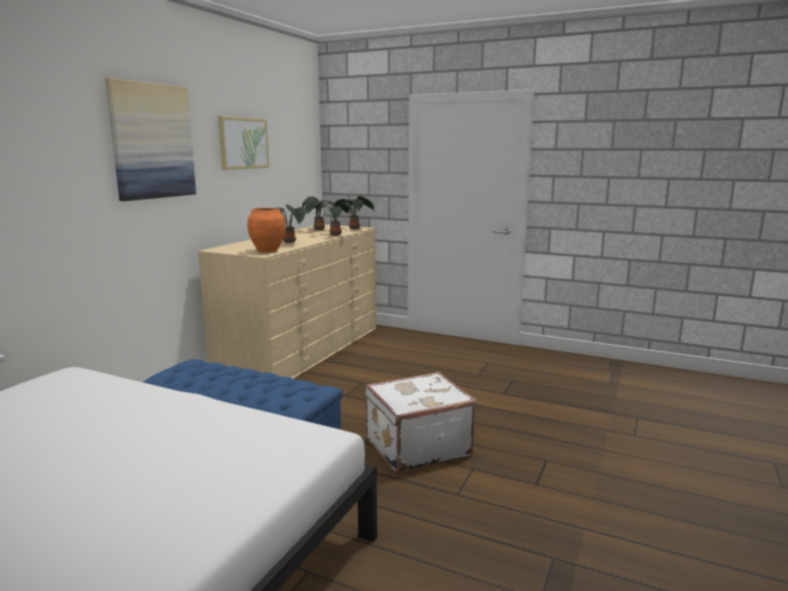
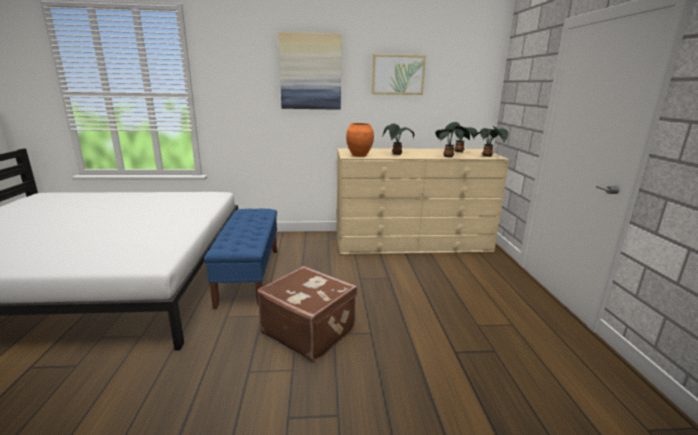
camera: 60 degrees right, 5 degrees up
(416, 446) = (309, 331): white suitcase -> brown suitcase

